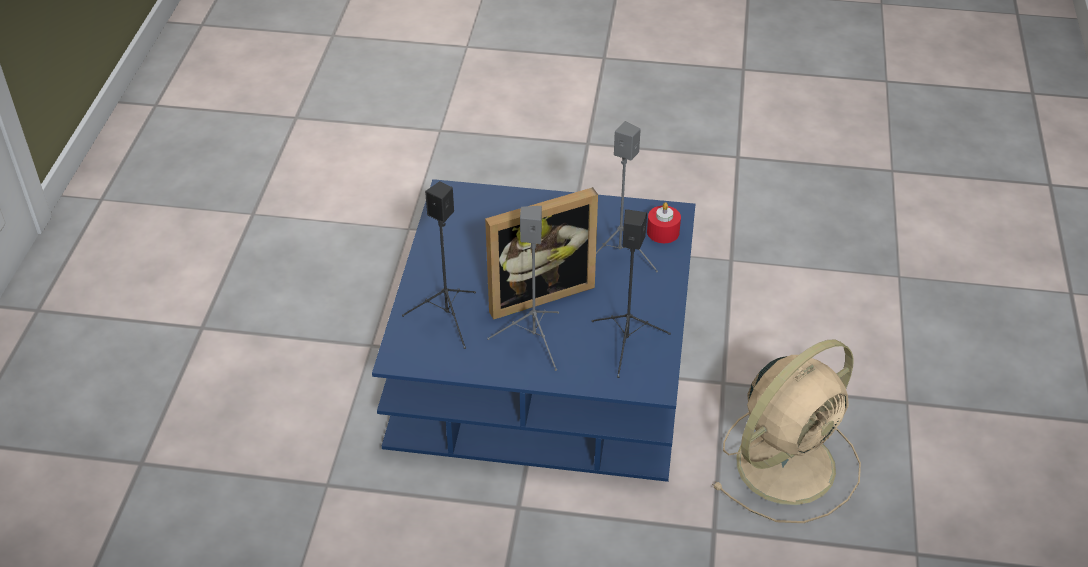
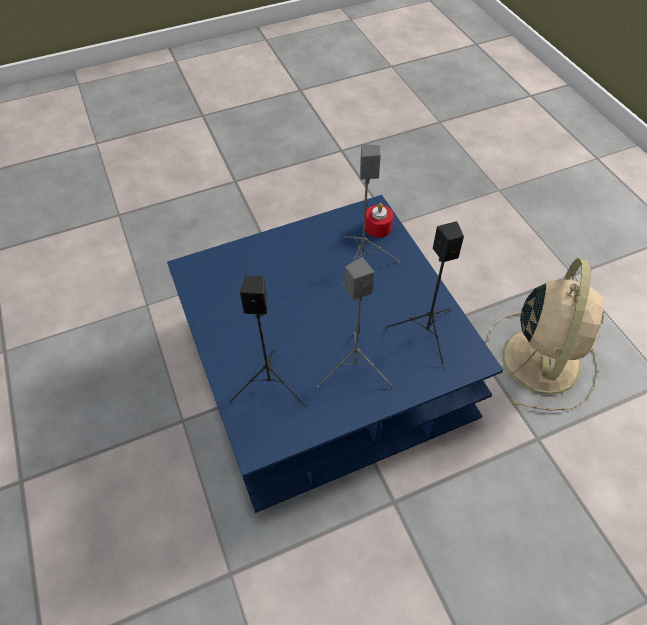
camera: 30 degrees left, 10 degrees up
(537, 291) = (324, 322): picture frame -> none

